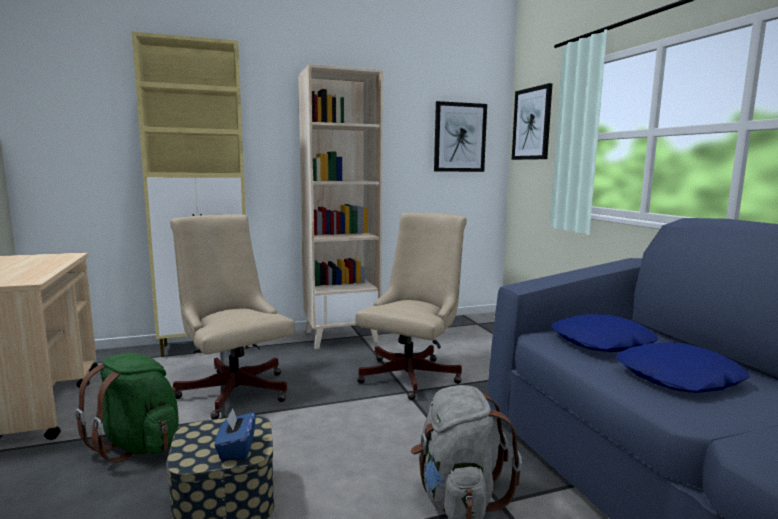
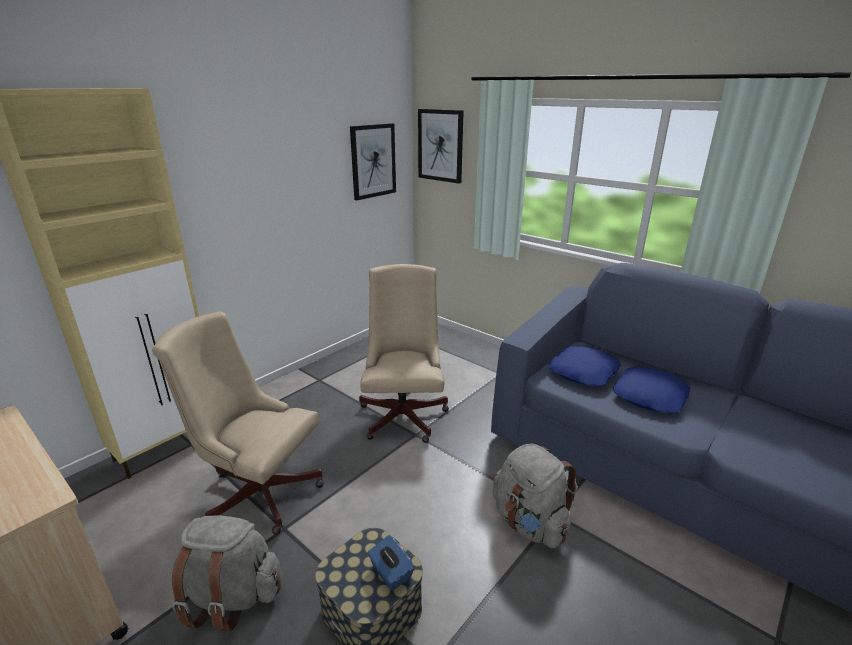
camera: 30 degrees left, 15 degrees up
(139, 445) = (231, 596): green backpack -> grey backpack
(341, 336) = (302, 386): beige bookcase -> none

